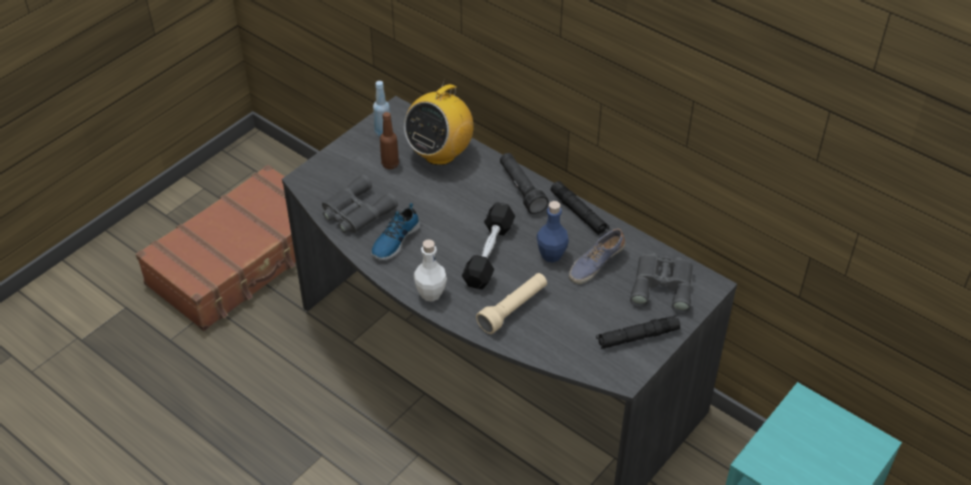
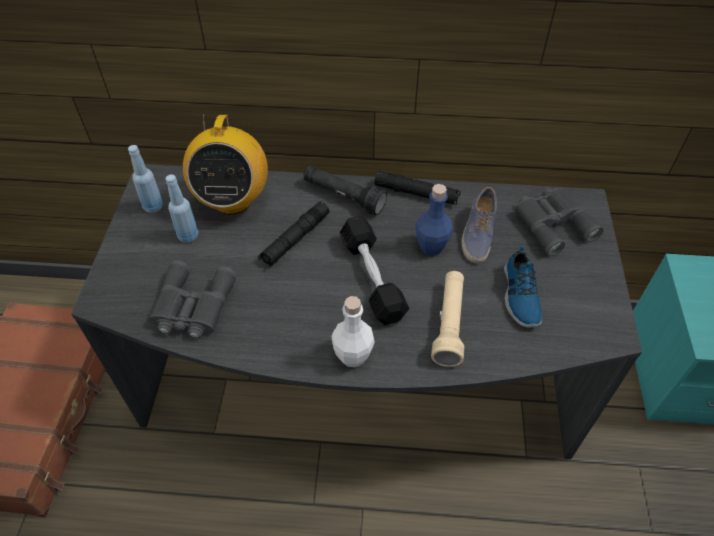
camera: 35 degrees left, 5 degrees up
(390, 164) = (188, 235): brown bottle -> blue bottle
(394, 240) = (262, 316): shoe -> shoe (519, 295)
(637, 337) = (583, 285): black flashlight -> black flashlight (295, 239)

